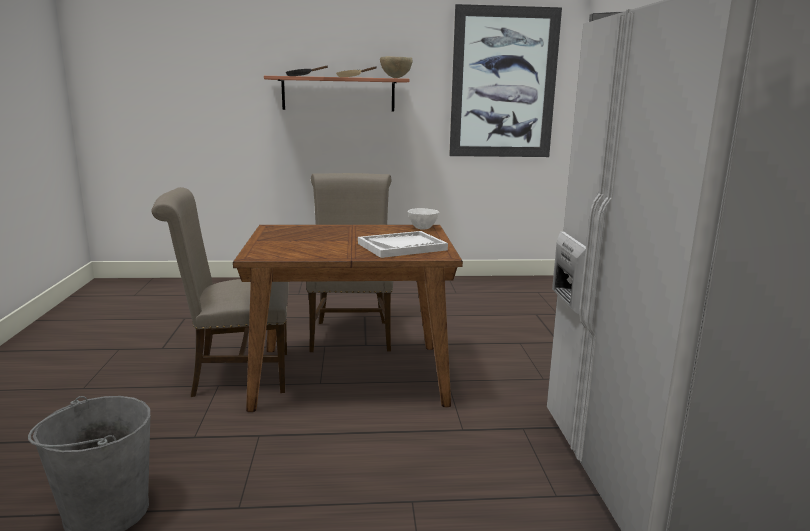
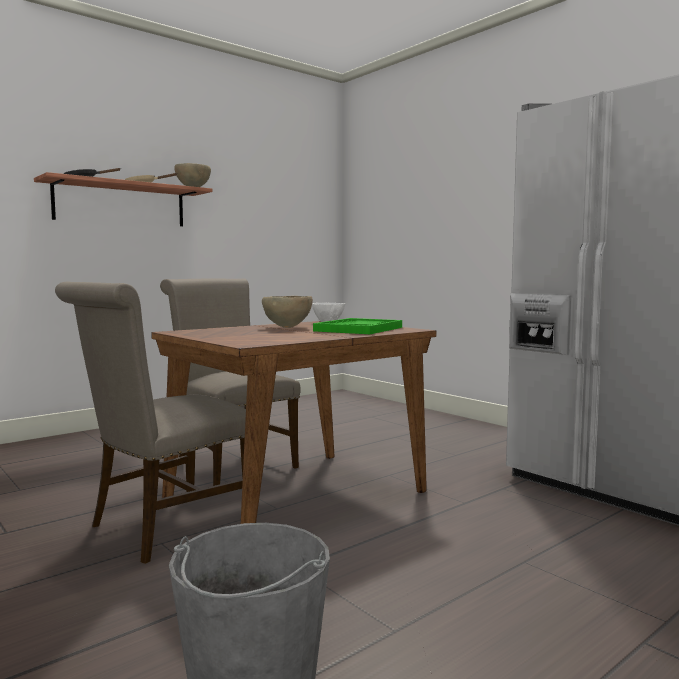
camera: 35 degrees left, 10 degrees down
(361, 233) = (288, 327): none -> brown bowl
(402, 247) = (358, 329): white tray -> green tray
(503, 83) = (282, 203): picture -> none

